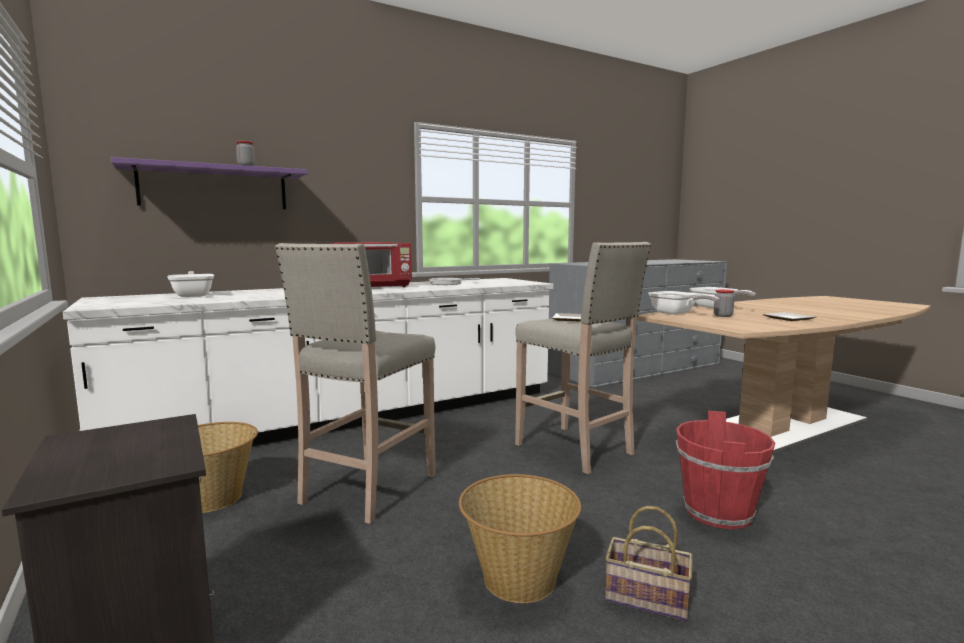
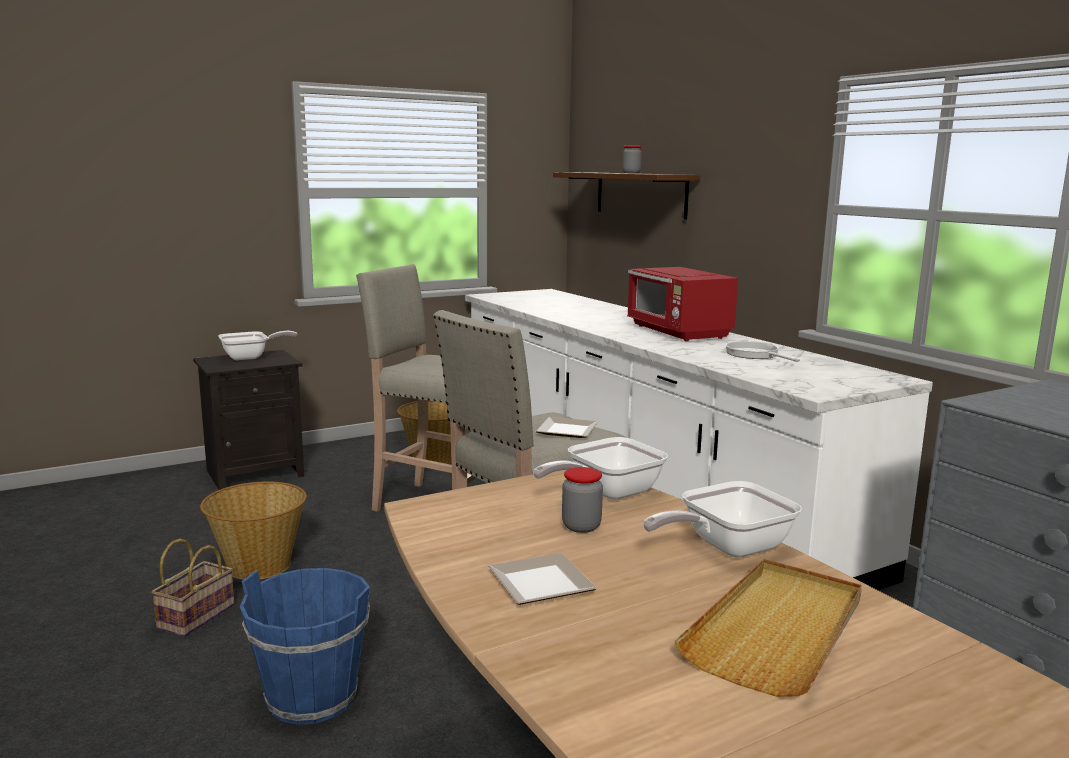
camera: 90 degrees right, 5 degrees up
(193, 295) = (566, 302): frying pan -> frying pan (250, 357)
(214, 188) = (640, 194): purple shelf -> brown shelf
(717, 512) = (312, 697): red bucket -> blue bucket
(774, 307) = (778, 630): none -> beige tray

